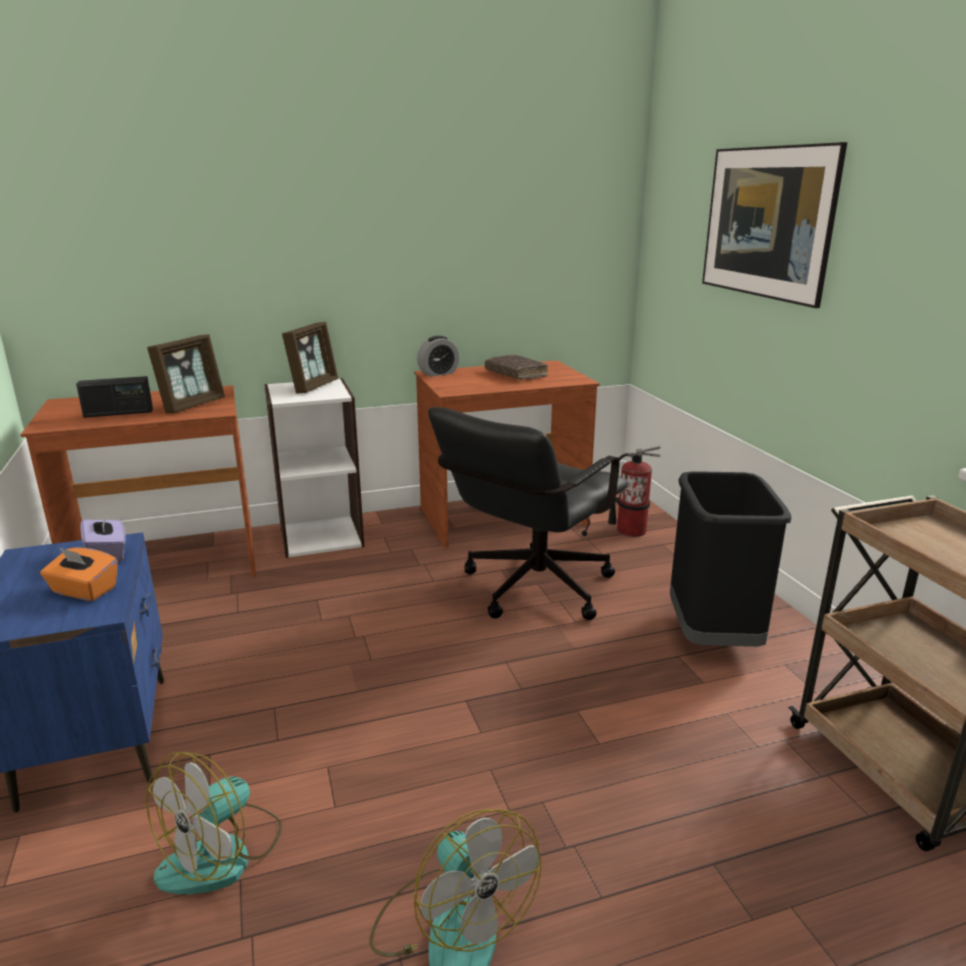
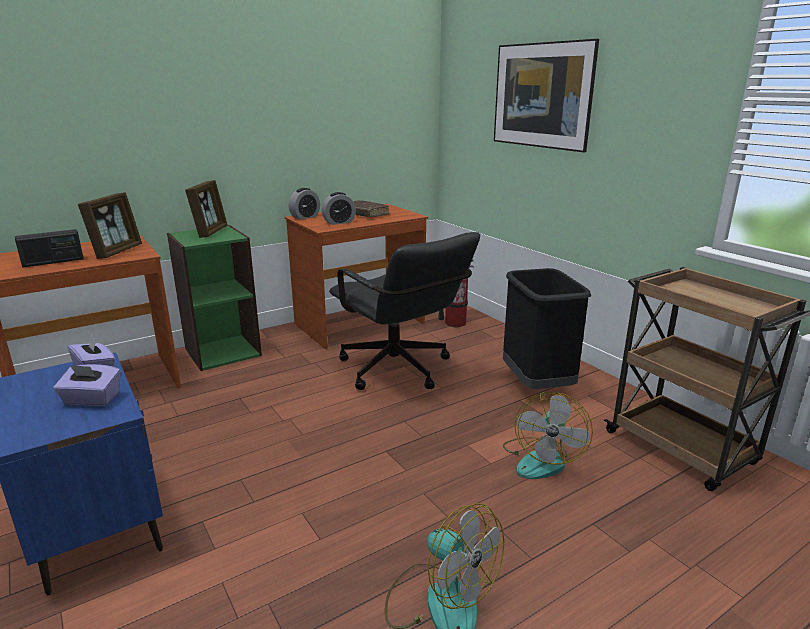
camera: 15 degrees left, 0 degrees up
(84, 591) = (92, 400): orange tissue box -> purple tissue box
(222, 853) = (245, 588): fan -> fan (541, 459)
(321, 535) = (222, 352): white bookcase -> green bookcase
(476, 384) = (339, 222): none -> alarm clock
(529, 591) = (400, 372): black office chair -> black office chair turned 60 degrees counterclockwise

